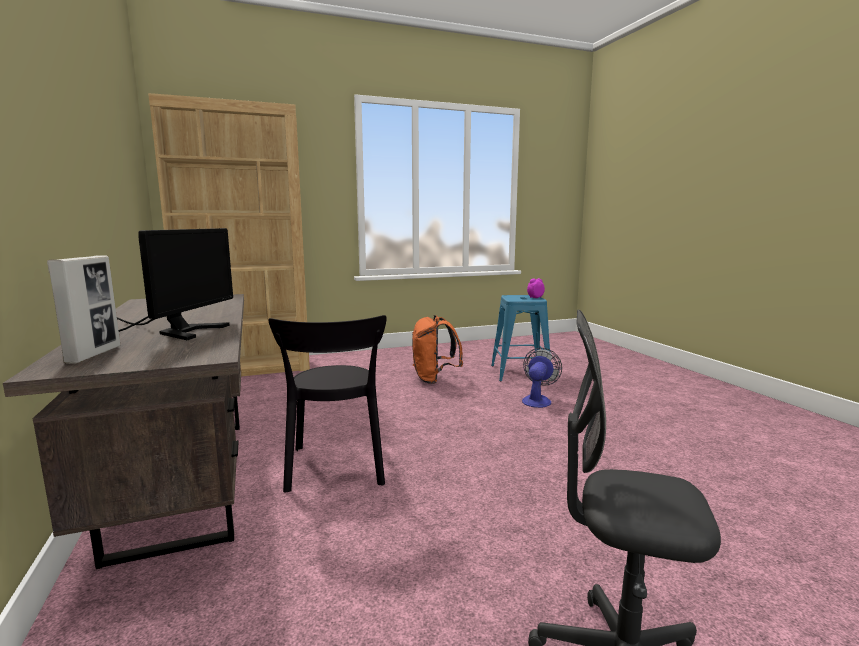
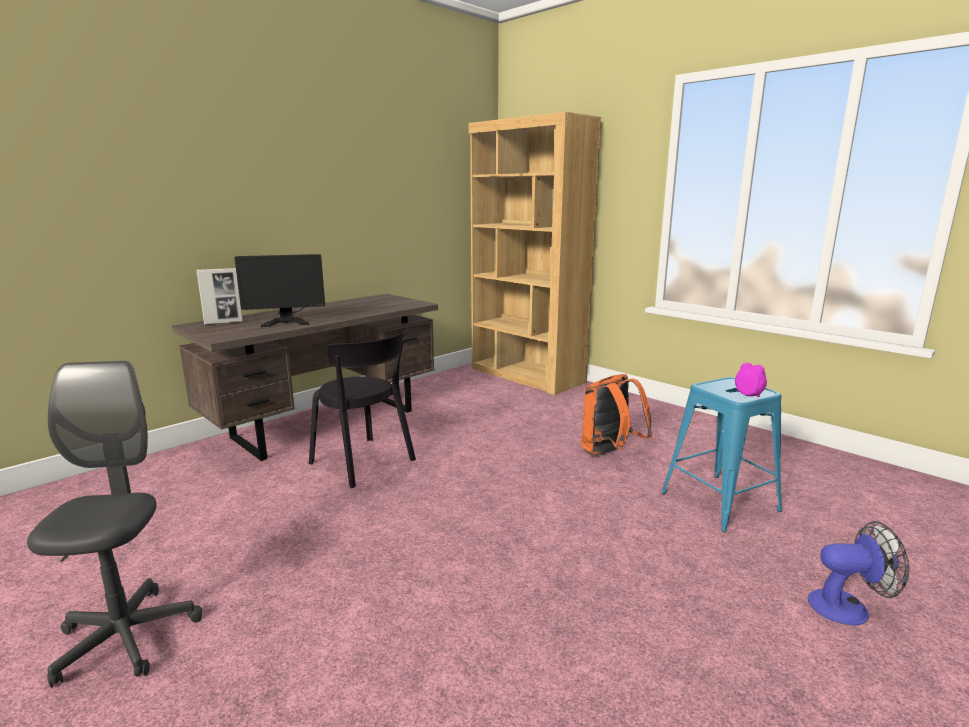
camera: 65 degrees right, 5 degrees up
(336, 468) = (365, 463): black chair -> black chair turned 105 degrees counterclockwise
(537, 400) = (626, 531): fan -> fan (848, 607)

